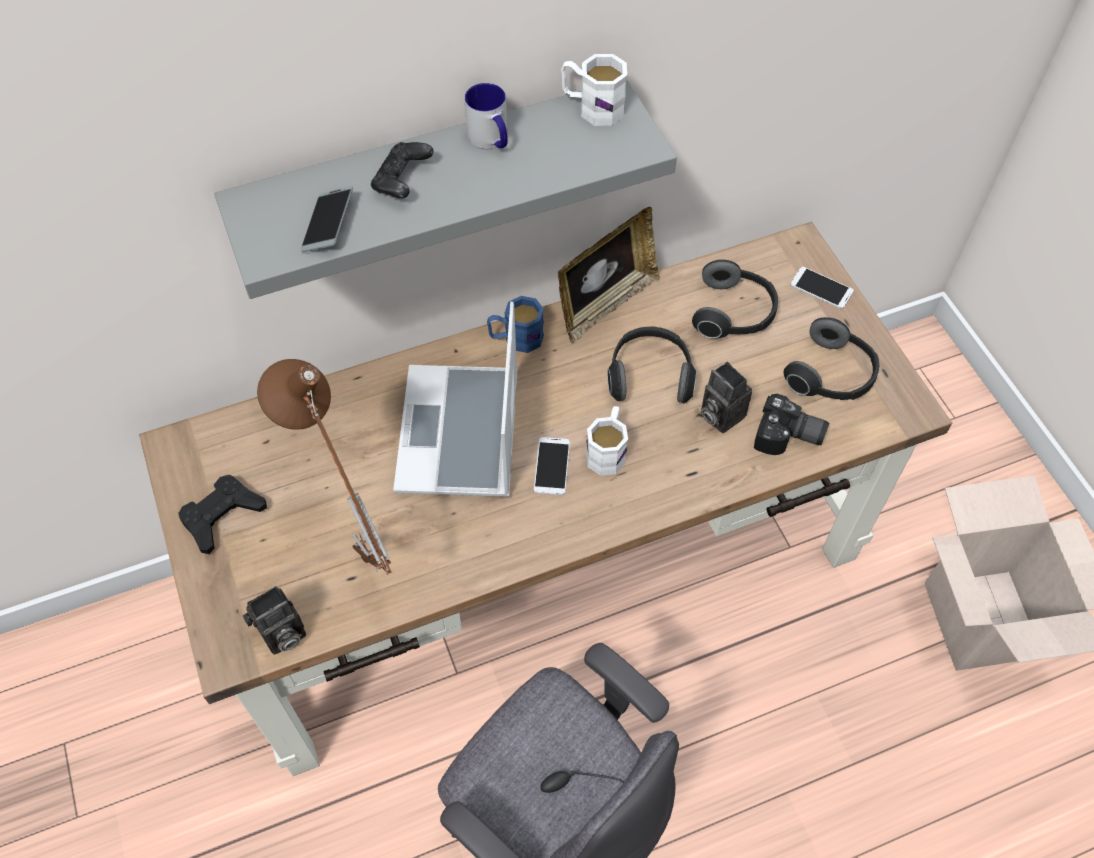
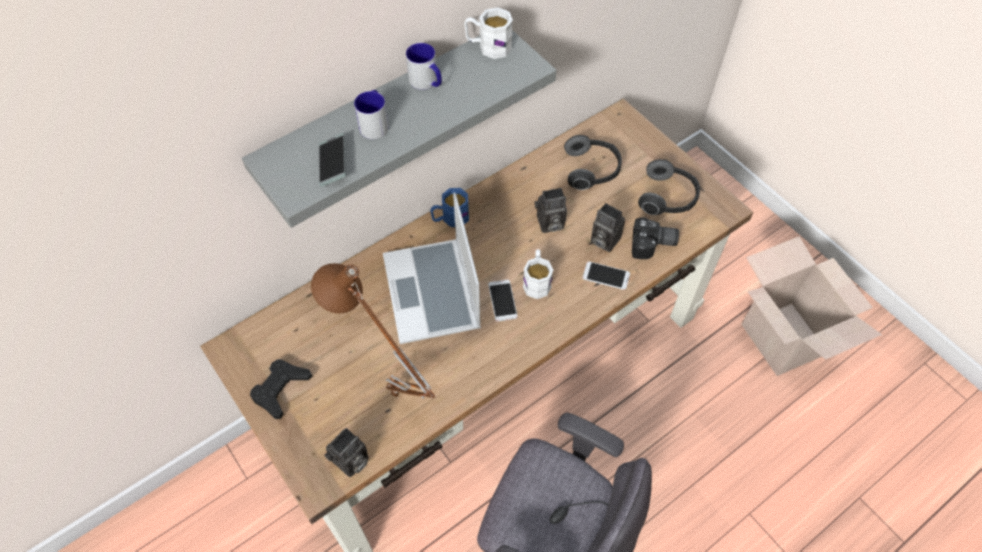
camera: 15 degrees left, 0 degrees up
(402, 182) = (375, 123): black game controller -> mug
(605, 304) = (504, 182): picture frame -> none
(649, 375) = (549, 224): headphones -> camera
(821, 288) = (643, 141): phone -> phone (606, 276)

